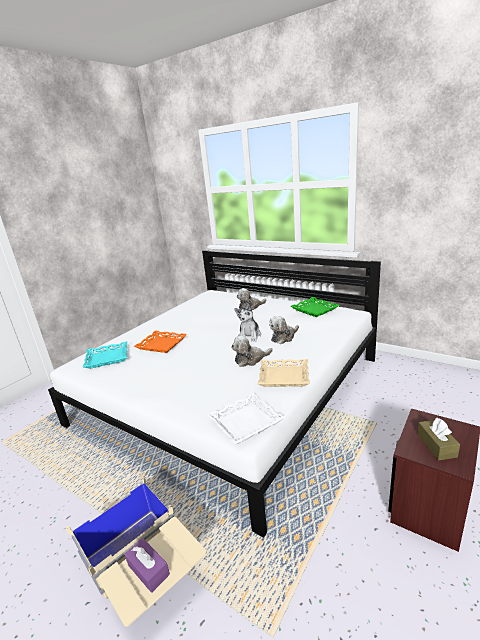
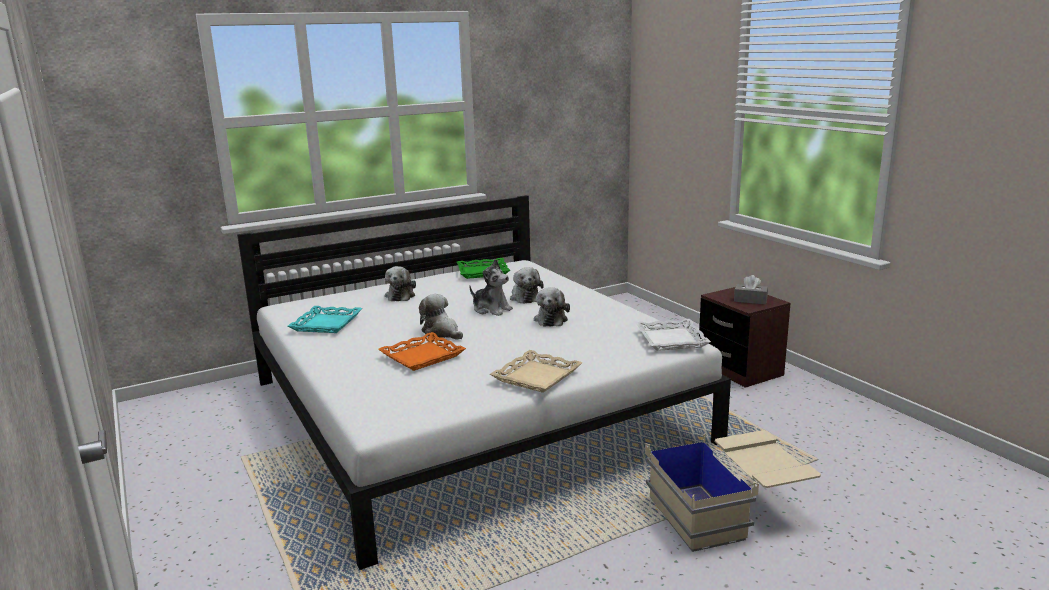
camera: 65 degrees left, 5 degrees down
(107, 358) = (400, 395): turquoise tray -> turquoise tray (326, 324)
(148, 570) = (767, 462): purple tissue box -> none
(201, 336) = (442, 332): none -> plush toy
(284, 377) = (610, 313): beige tray -> beige tray (537, 377)
(436, 445) = (750, 300): brown tissue box -> grey tissue box

